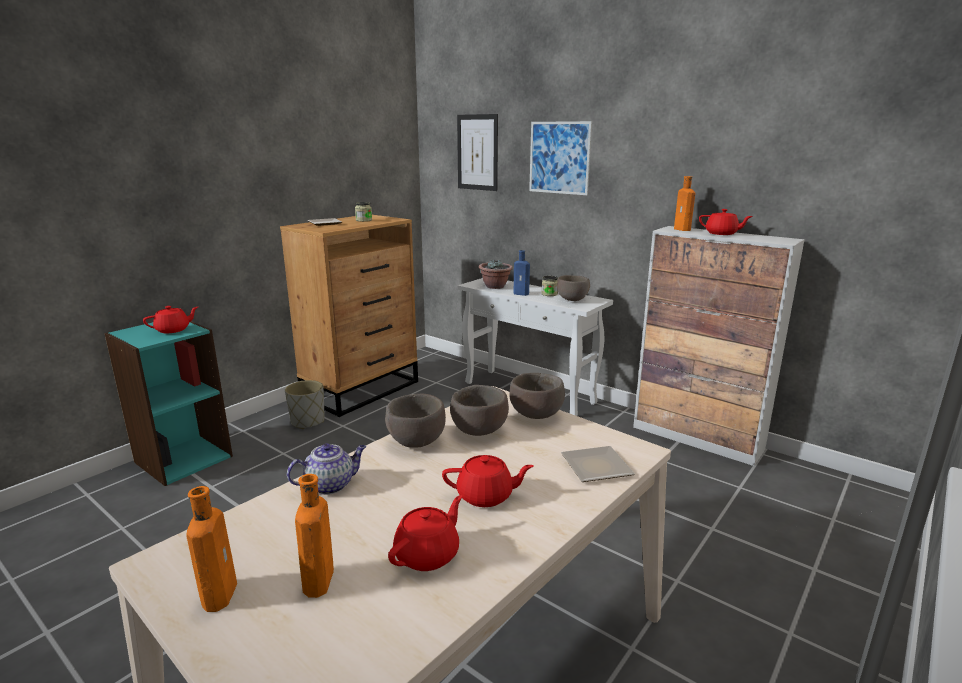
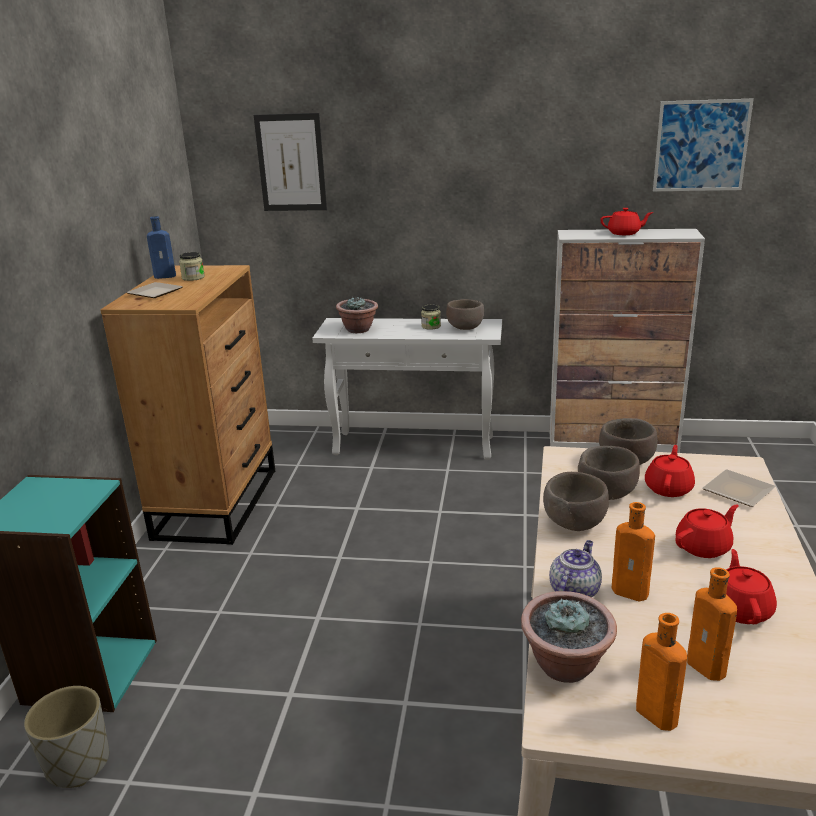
camera: 30 degrees left, 5 degrees up
(173, 330) = (66, 495): red teapot -> red teapot (668, 488)
(231, 530) = (566, 666): none -> potted plant
(308, 421) = (198, 563): grey planter -> grey planter (78, 763)
(522, 294) = (403, 332): blue bottle -> blue bottle (166, 276)
(559, 158) = (414, 163): picture -> picture (701, 146)
(683, 229) = (582, 233): orange bottle -> orange bottle (632, 592)

